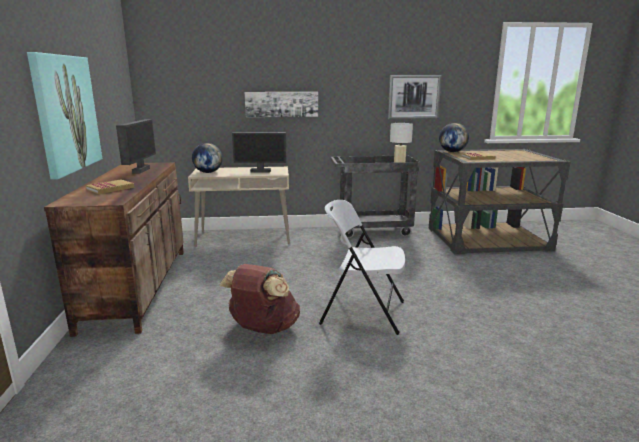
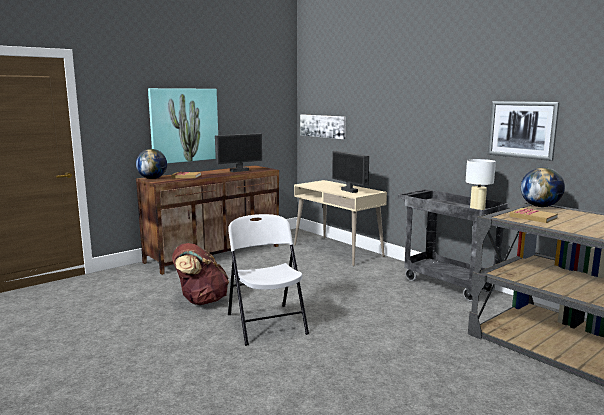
camera: 55 degrees right, 5 degrees down
(208, 172) = (316, 184): globe -> globe (152, 178)
(281, 104) = (389, 129): picture -> picture (323, 126)

